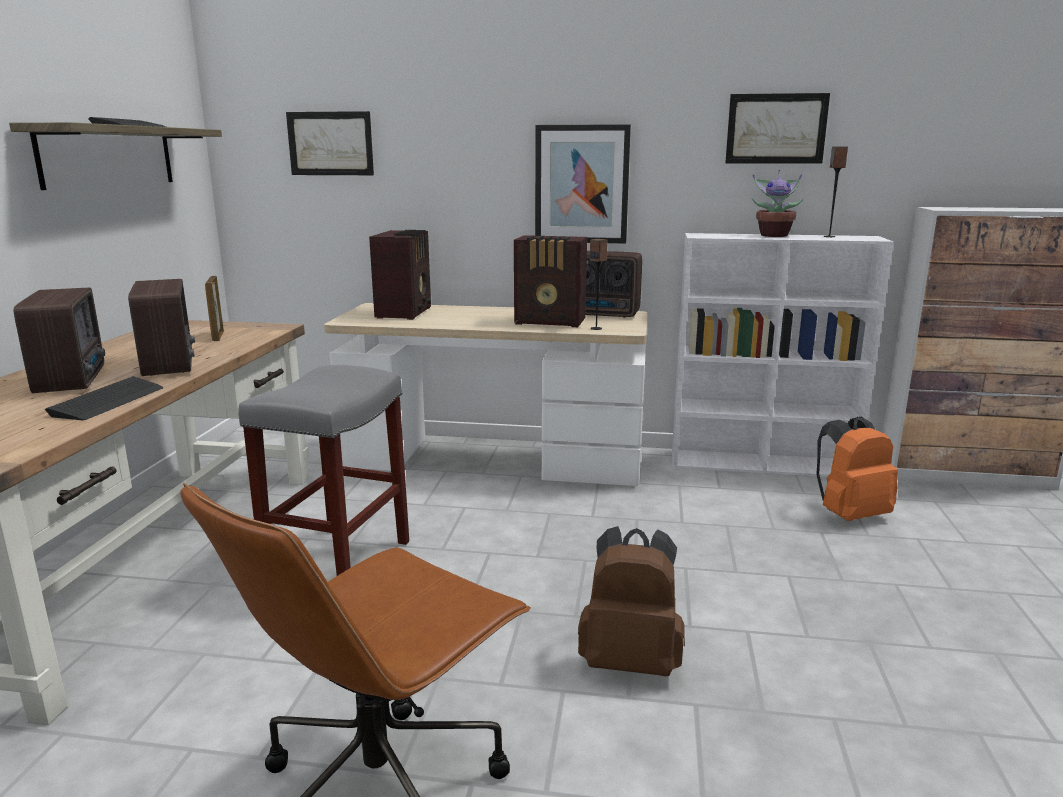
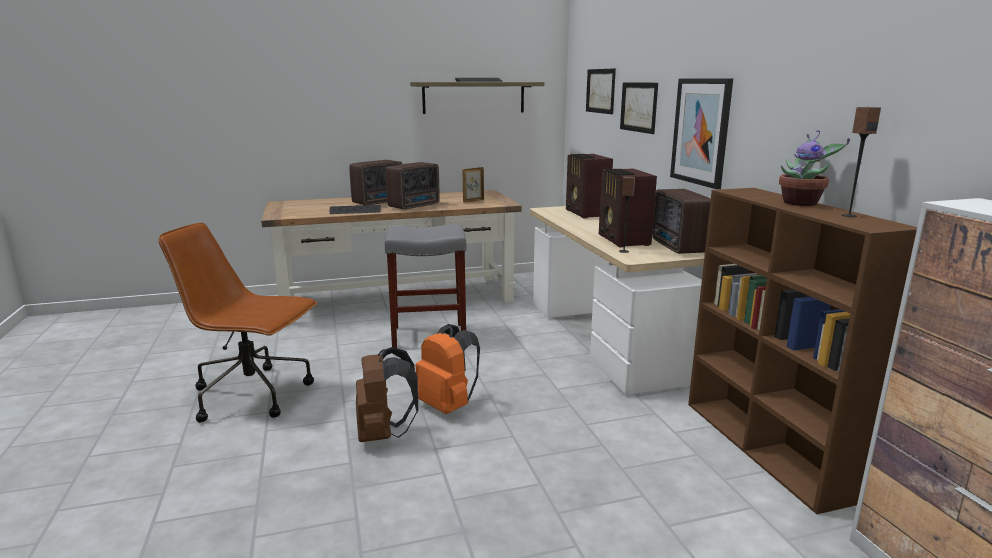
camera: 65 degrees right, 0 degrees up
(405, 312) = (586, 213): radio -> radio turned 90 degrees clockwise
(763, 464) = (766, 448): white bookcase -> brown bookcase
(776, 129) = (839, 84): picture -> picture (638, 107)
(849, 515) = (704, 511): orange backpack -> orange backpack (448, 406)

